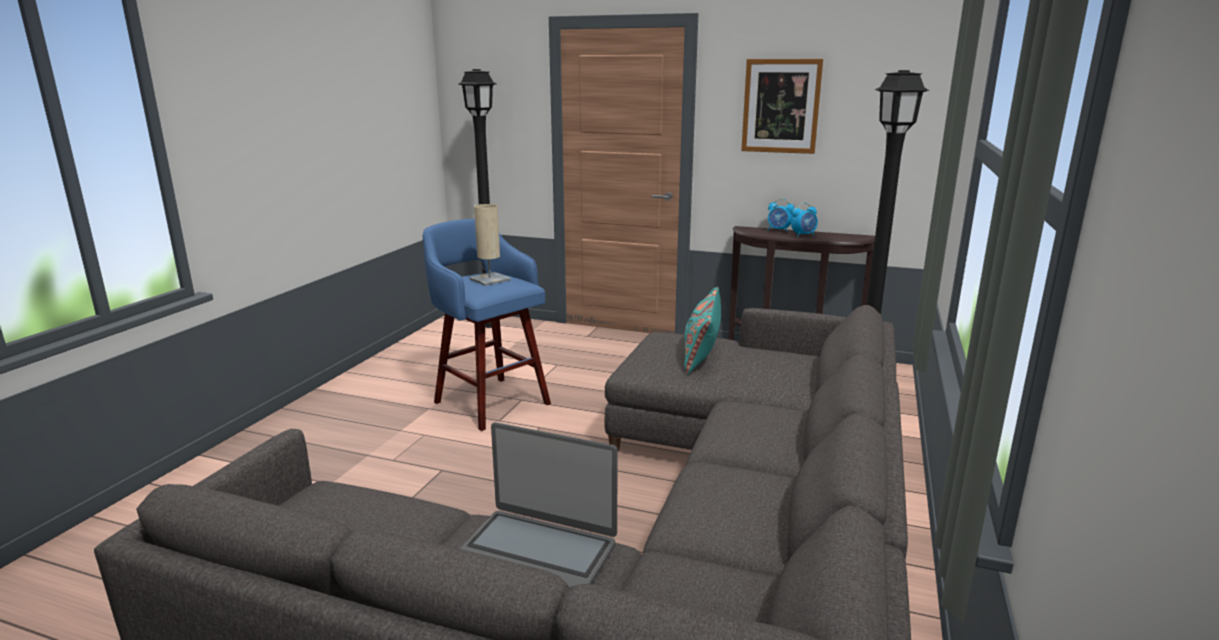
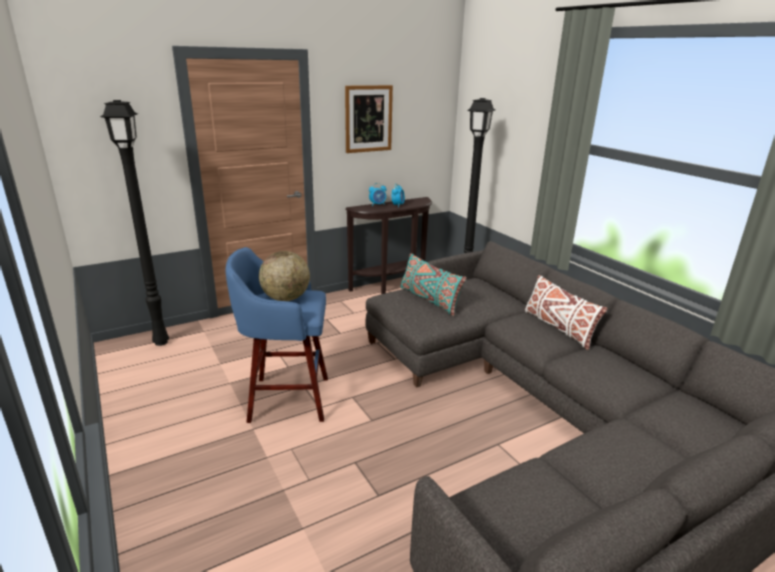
camera: 50 degrees left, 5 degrees up
(490, 279) = (286, 298): beige table lamp -> globe
(533, 557) = (626, 451): laptop -> none
(792, 438) = (558, 327): none -> white pillow

